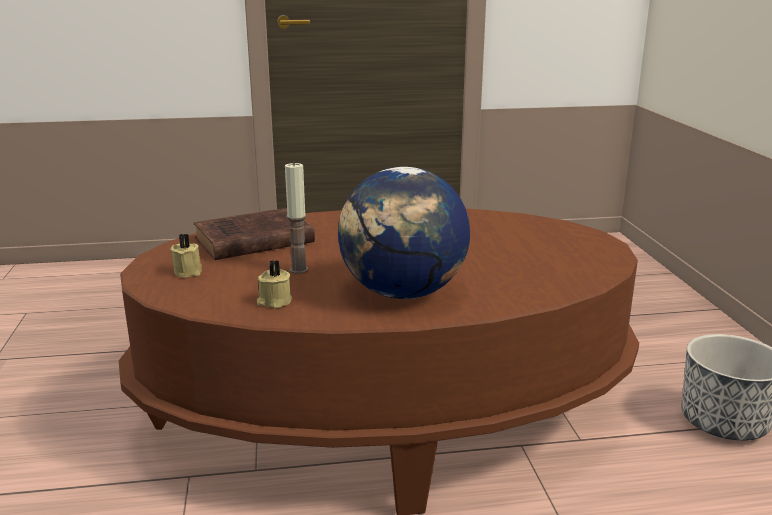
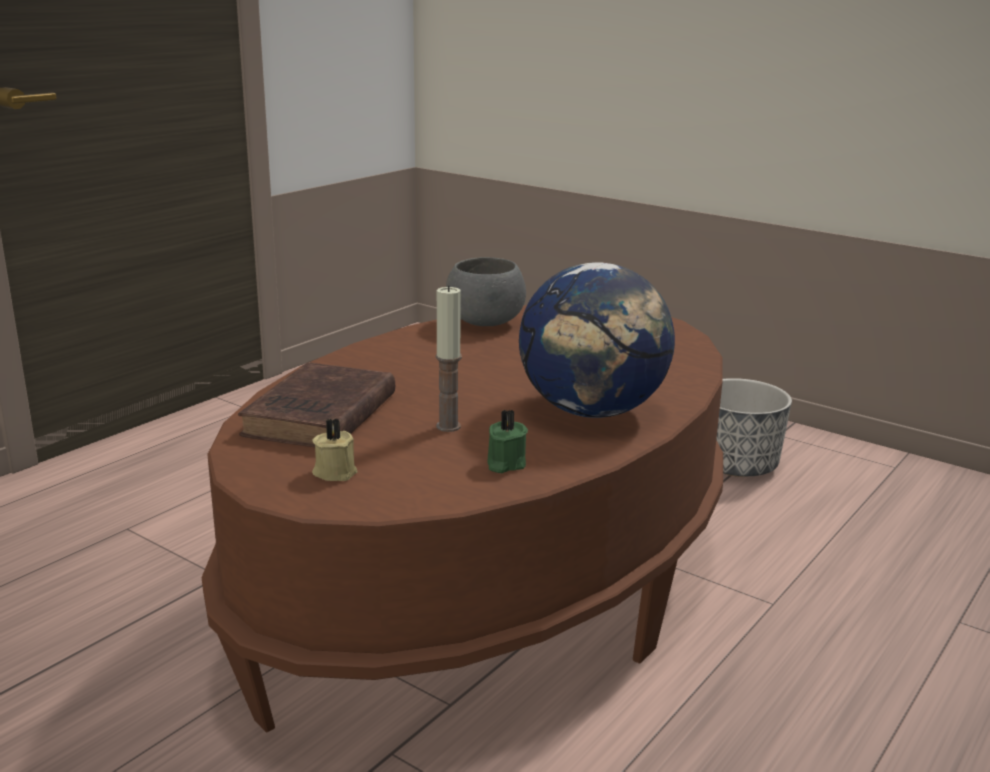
camera: 45 degrees left, 0 degrees up
(274, 302) = (504, 464): beige candle -> green candle
(473, 218) = (484, 323): none -> grey bowl

